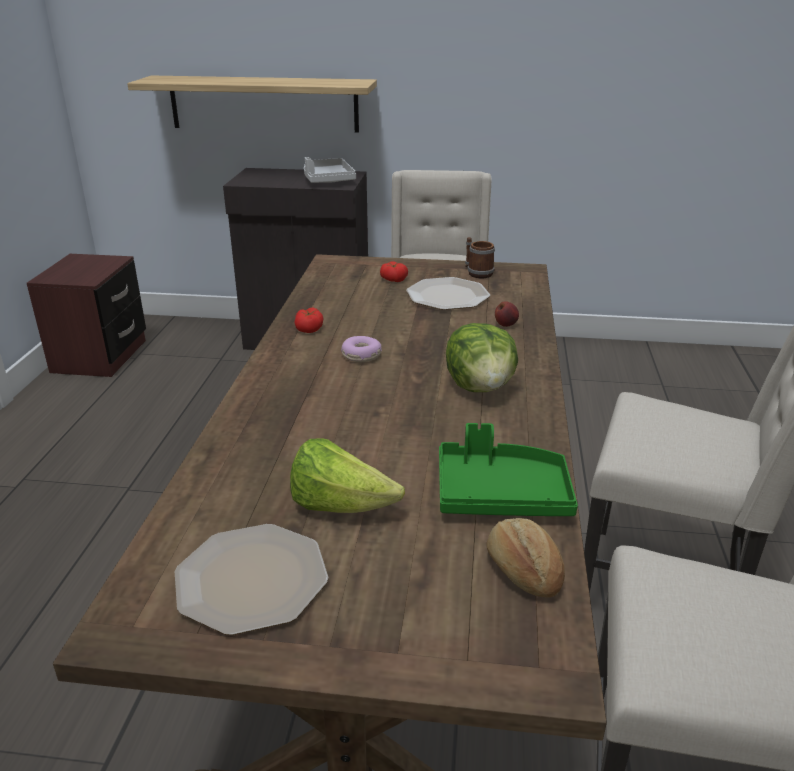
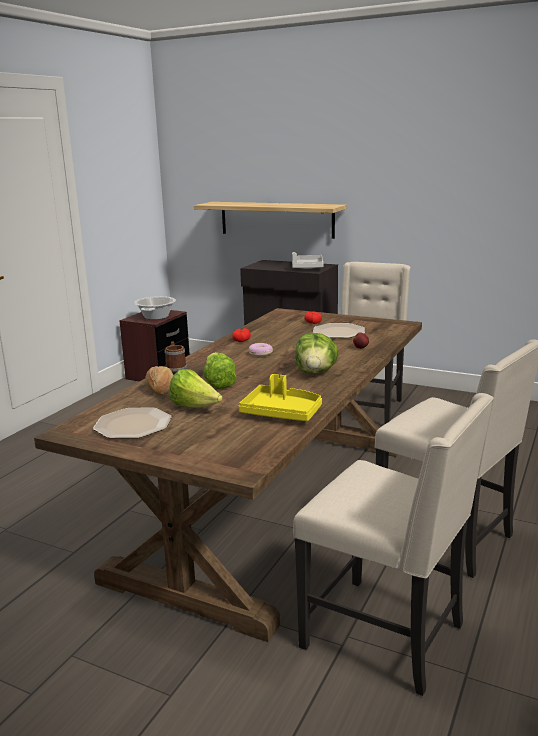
camera: 20 degrees right, 10 degrees down
(88, 270) = (156, 317): none -> cooking pot
(339, 436) = (218, 383): none -> lettuce
(477, 272) = (369, 323): mug -> mug (175, 370)
(501, 494) = (282, 413): green tray -> yellow tray
(522, 572) = (263, 439): bread -> bread (160, 389)

